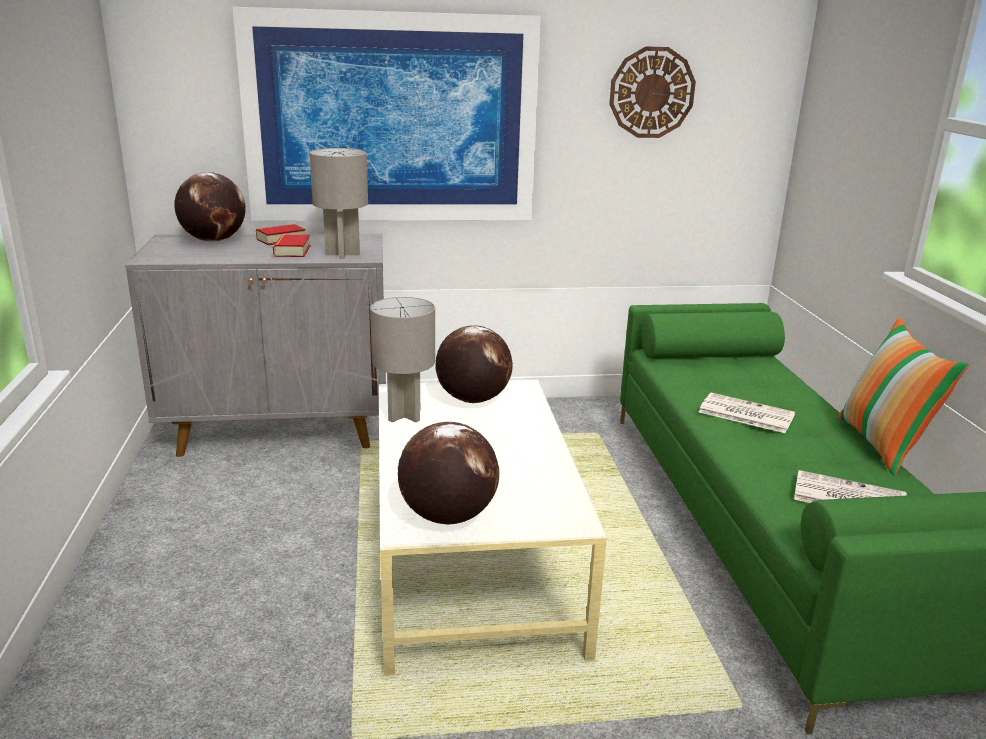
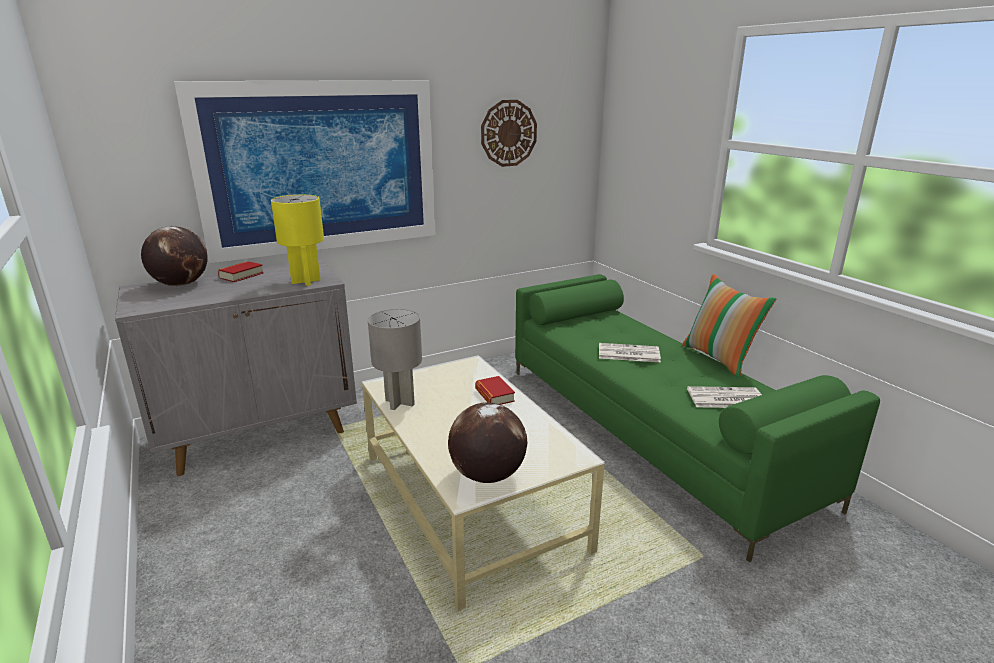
camera: 20 degrees left, 0 degrees up
(292, 251) = (260, 284): book -> book (494, 395)
(343, 254) = (306, 281): grey table lamp -> yellow table lamp
(472, 399) = (442, 379): globe -> none

